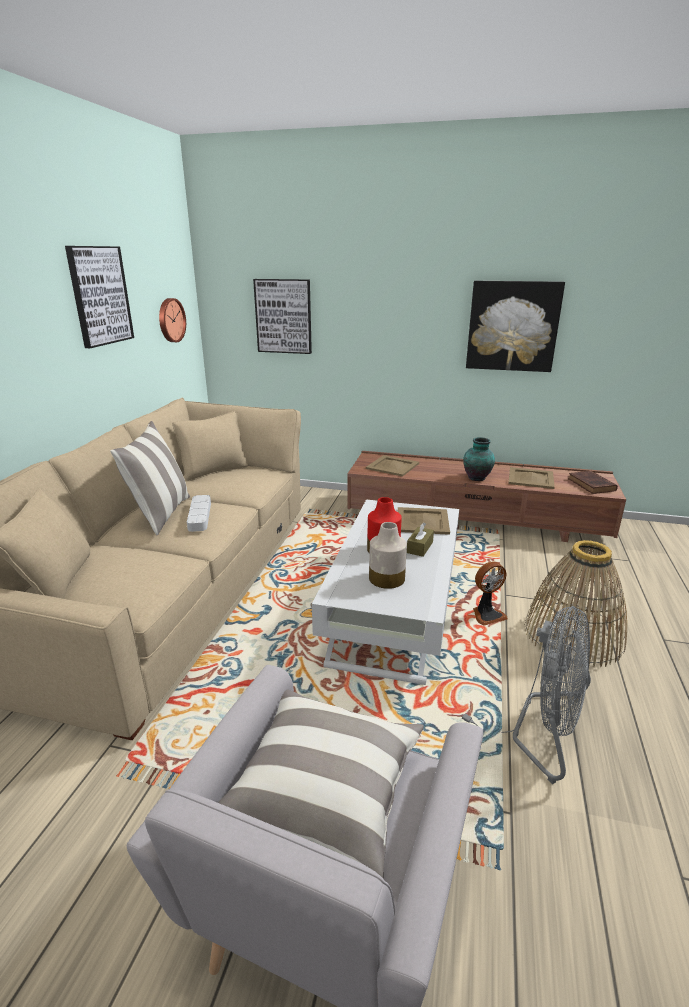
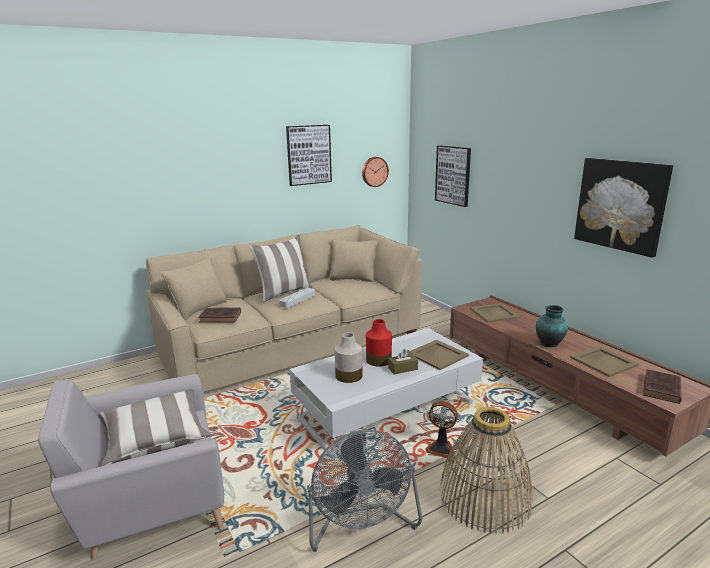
camera: 45 degrees right, 5 degrees down
(132, 578) = (221, 317): none -> brown book

